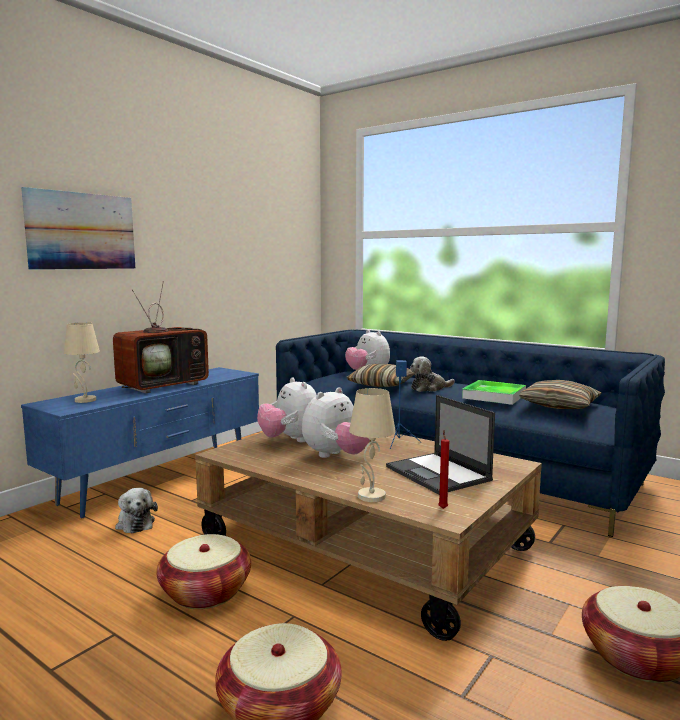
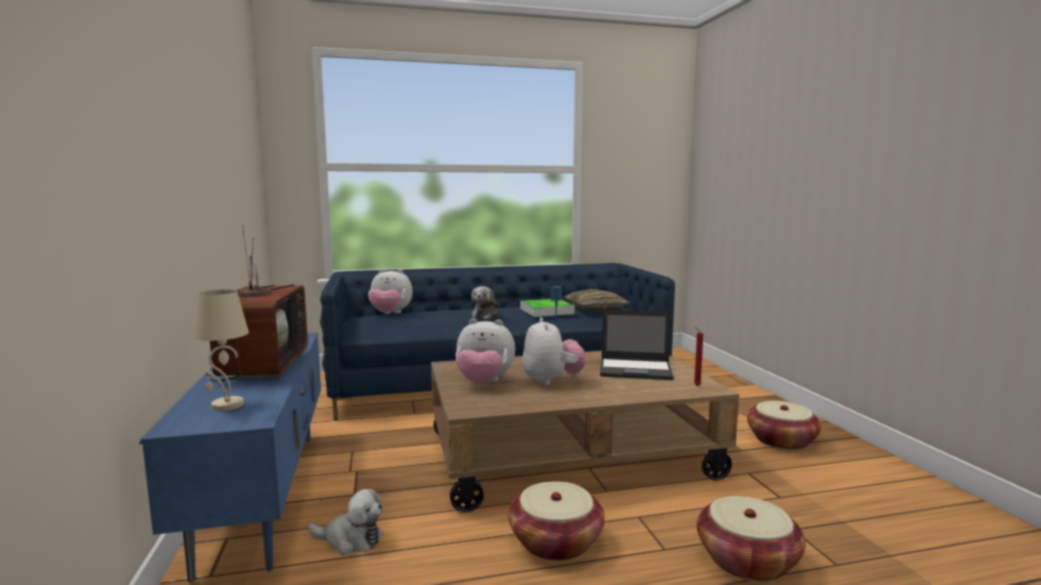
camera: 50 degrees left, 0 degrees up
(82, 231) = (148, 151): picture -> none
(371, 496) = (651, 395): beige table lamp -> none
(381, 384) = (439, 320): pillow -> none

